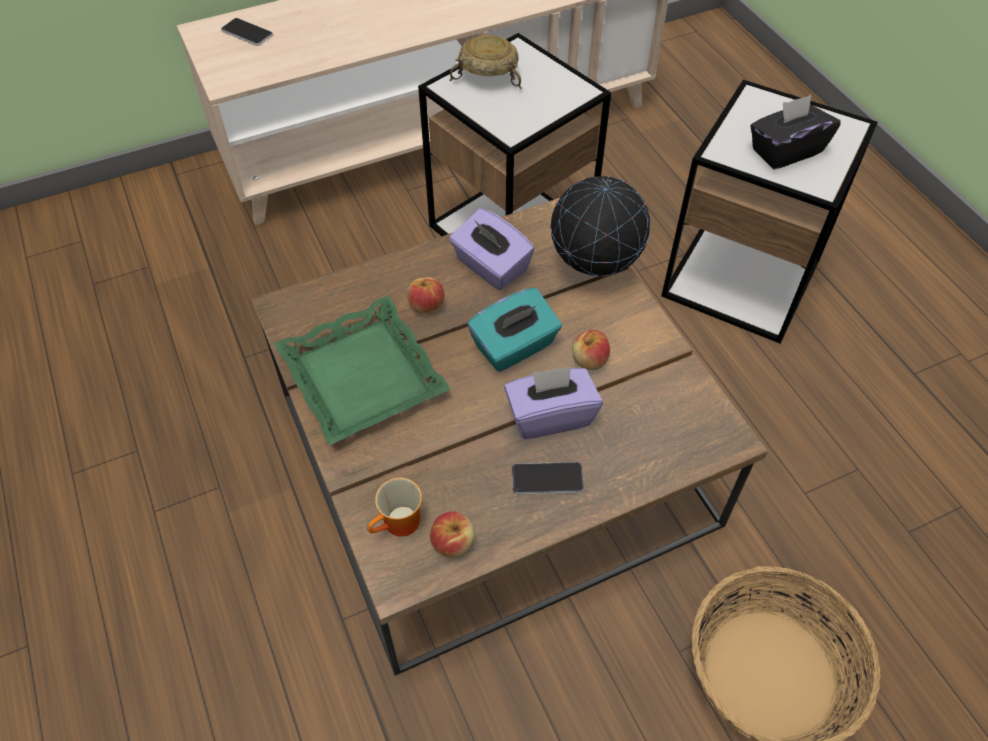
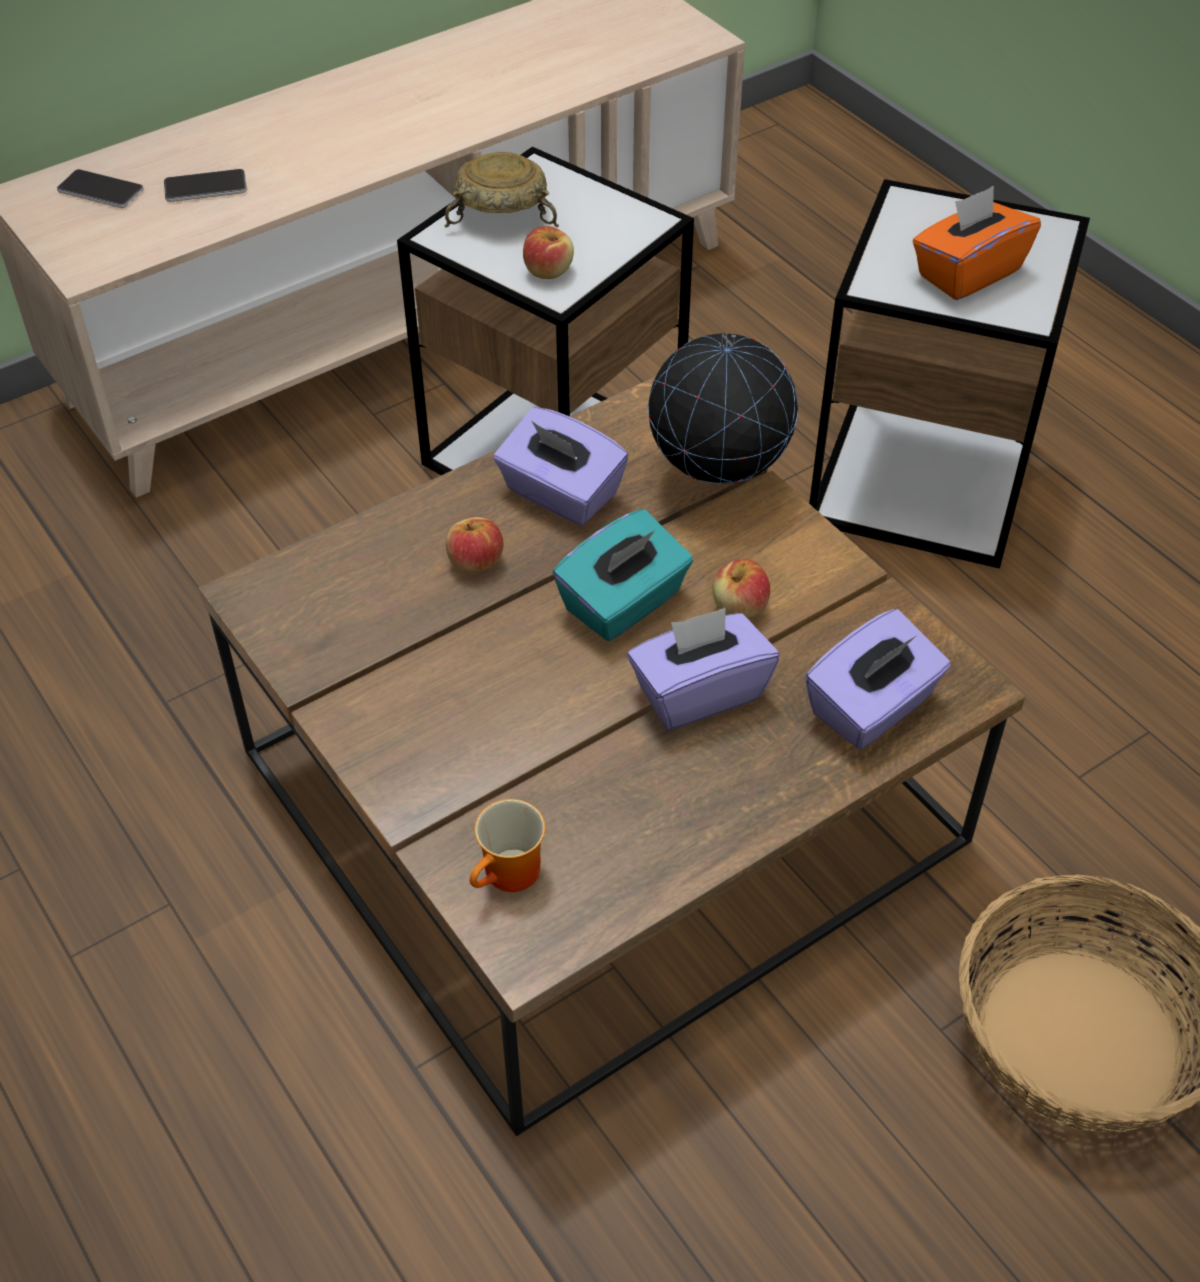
camera: 10 degrees left, 5 degrees down
(361, 377) = (400, 677): green tray -> none
(453, 542) = (596, 888): apple -> apple (548, 270)
(547, 479) = (715, 780): phone -> phone (205, 187)
(662, 444) = (872, 708): none -> purple tissue box
(785, 151) = (967, 273): black tissue box -> orange tissue box

